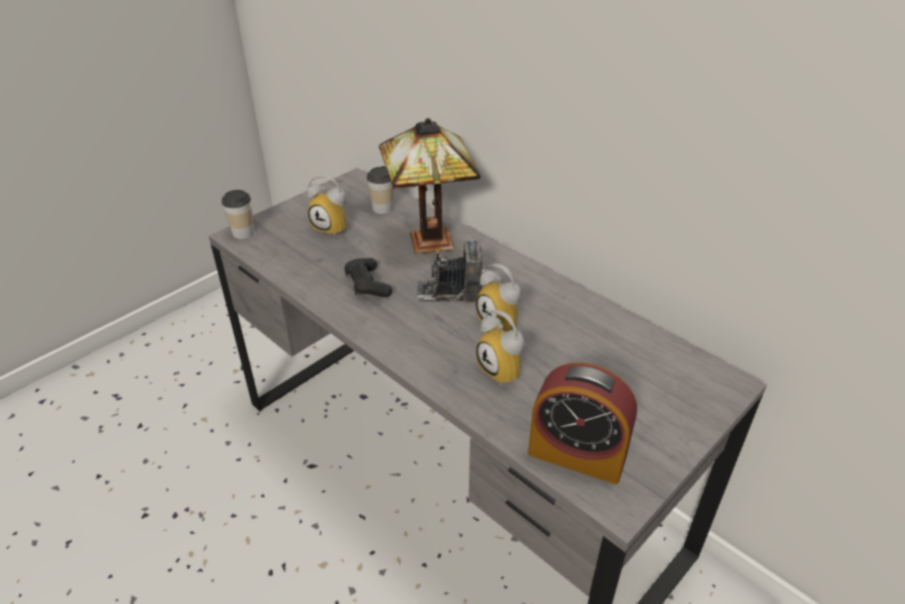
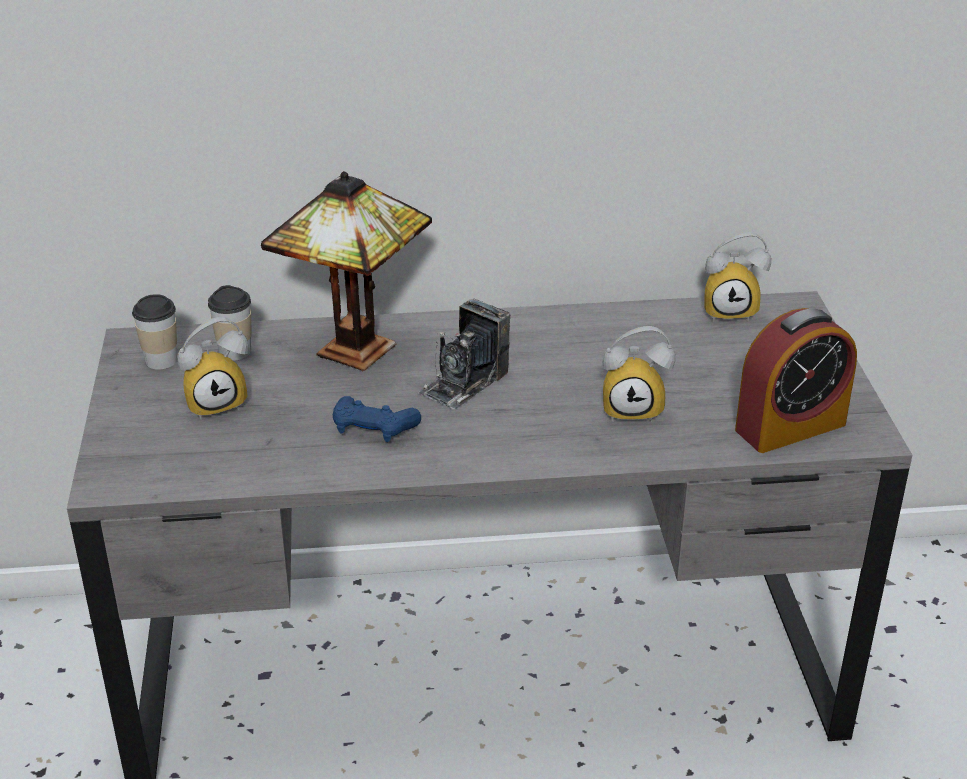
camera: 50 degrees left, 5 degrees down
(243, 233) = (111, 476): cup -> cup (161, 360)
(367, 285) = (373, 429): black game controller -> blue game controller
(503, 322) = (561, 374): alarm clock -> alarm clock (730, 311)

